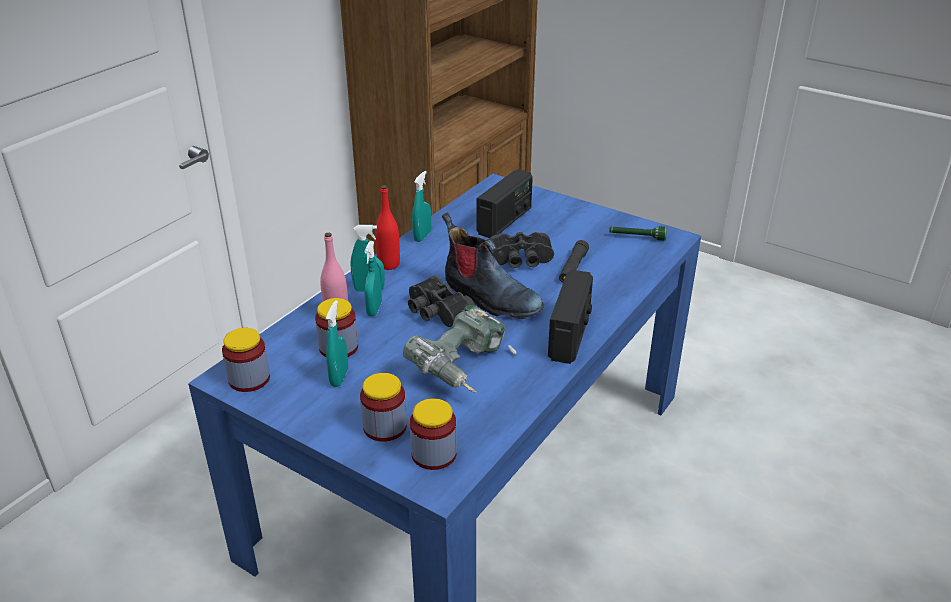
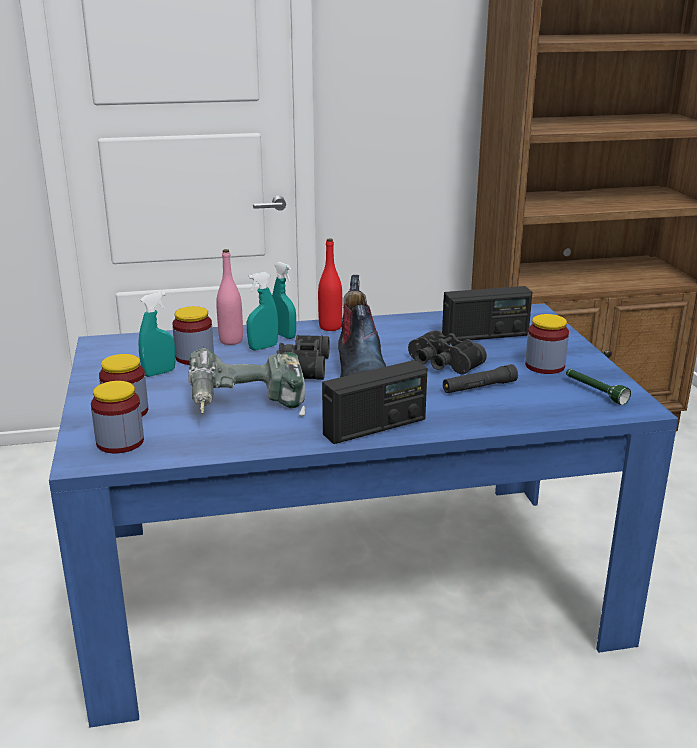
camera: 45 degrees right, 10 degrees down
(249, 379) = (110, 349): jar -> jar (544, 366)
(422, 236) = (393, 320): turquoise spray bottle -> none

